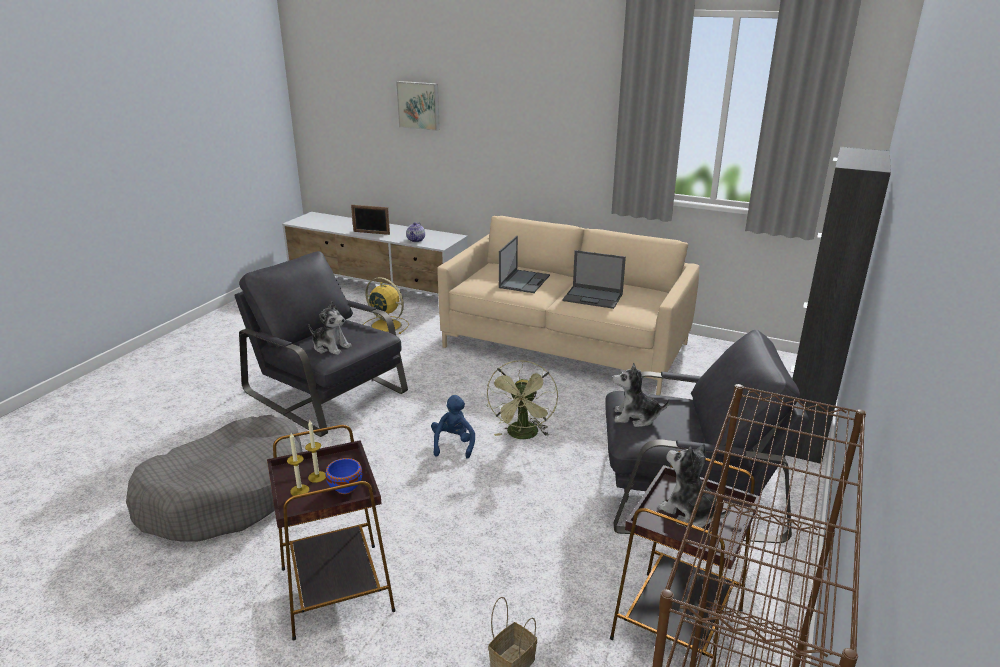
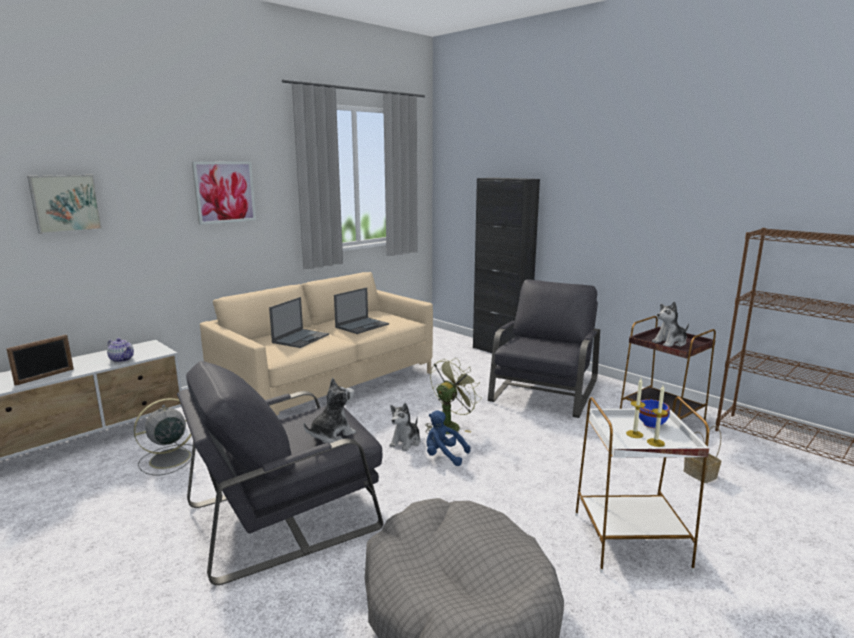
camera: 70 degrees left, 10 degrees down
(336, 590) = (631, 541): brown side table -> white side table
(385, 325) = (168, 459): yellow fan -> grey fan
(523, 435) = (449, 426): green fan -> green fan turned 75 degrees counterclockwise
(524, 281) = (301, 338): laptop -> laptop turned 75 degrees clockwise
(545, 111) = (224, 192): none -> picture
(635, 417) = (538, 349): plush toy -> plush toy (406, 442)

